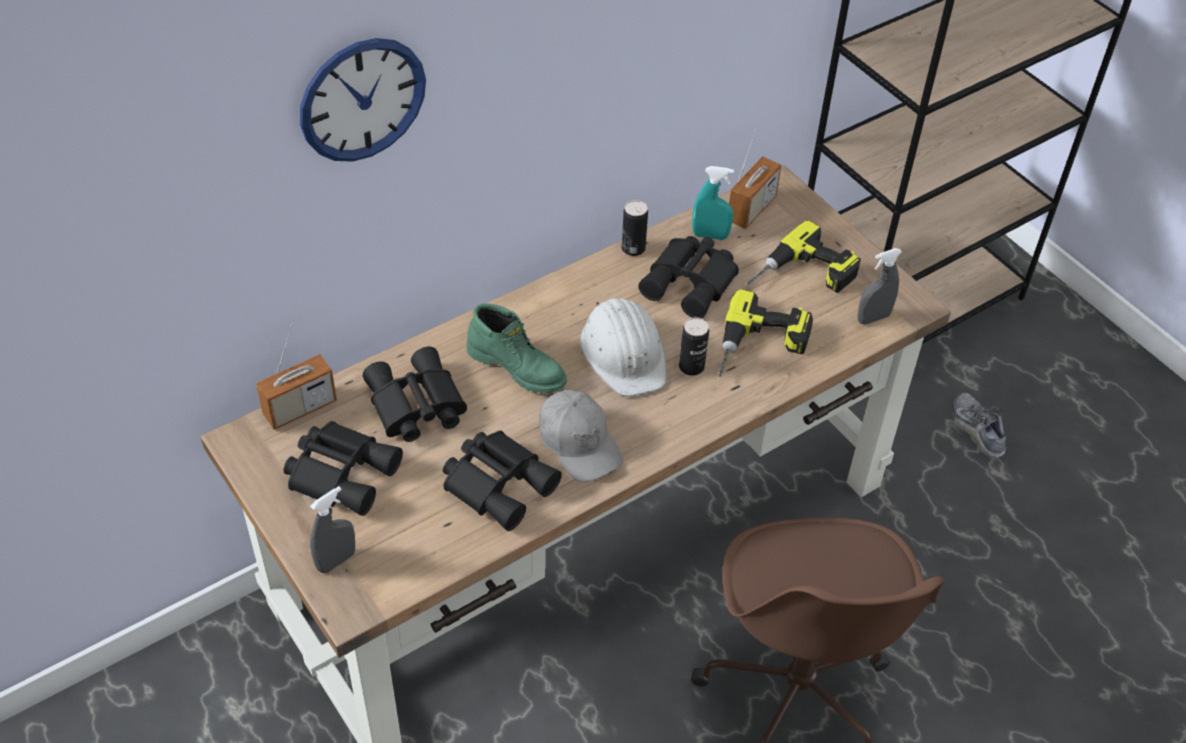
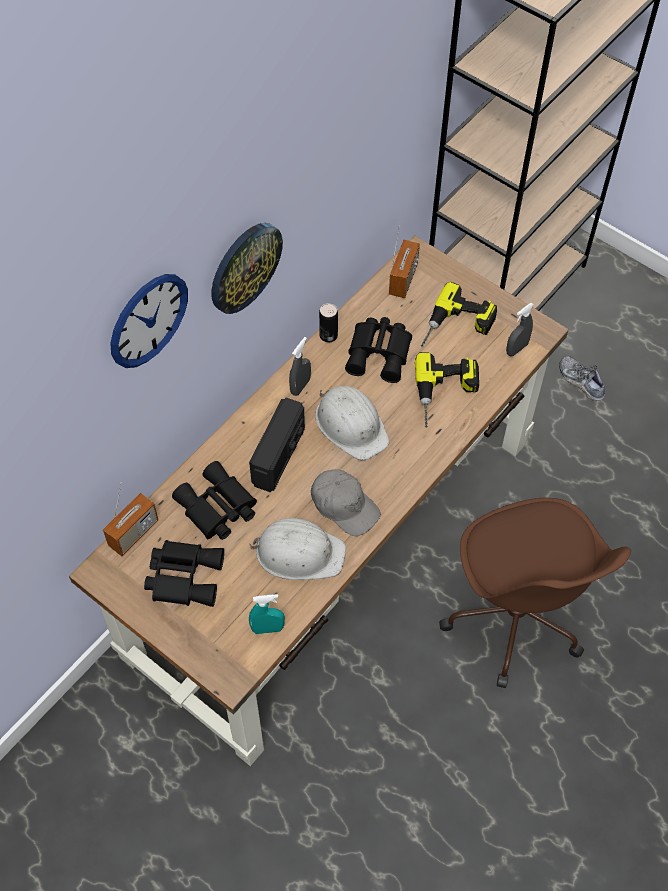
camera: 15 degrees left, 10 degrees up
(336, 561) = (207, 645): grey spray bottle -> grey spray bottle (300, 386)
(499, 482) = (299, 552): black binoculars -> white hard hat
(518, 366) = (279, 456): green boot -> radio
(519, 90) = (244, 267): none -> wall clock
(691, 367) = (402, 423): can -> none
(710, 235) = (380, 310): turquoise spray bottle -> turquoise spray bottle (267, 629)

